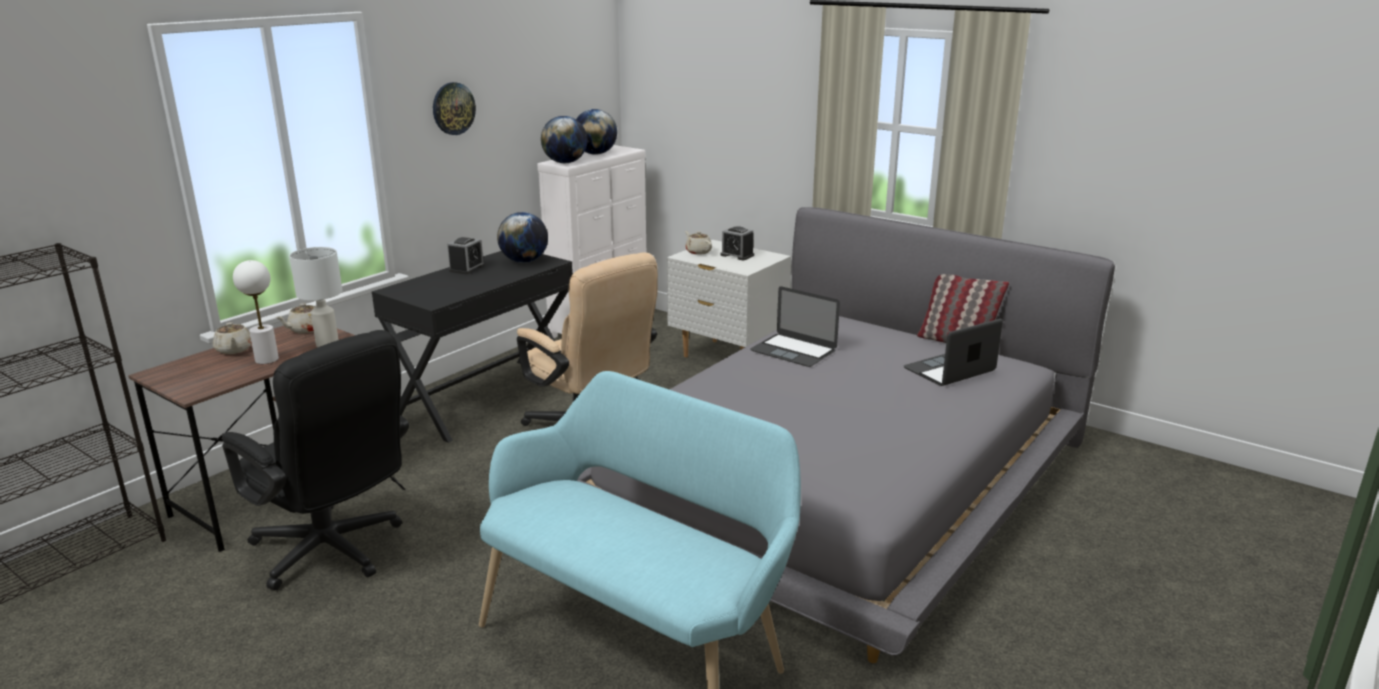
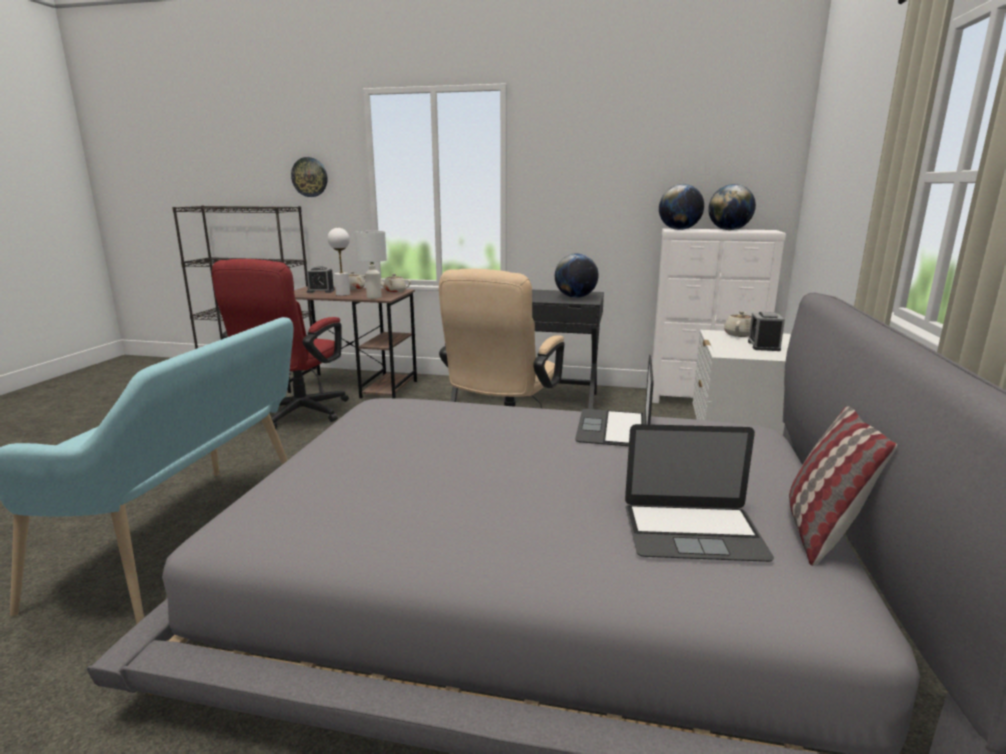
camera: 65 degrees right, 5 degrees down
(335, 553) = (294, 415): black office chair -> red office chair
(453, 108) = (580, 167): wall clock -> wall clock (309, 177)
(467, 268) = (536, 292): alarm clock -> alarm clock (321, 291)
(949, 370) = (693, 531): laptop -> laptop turned 150 degrees clockwise

